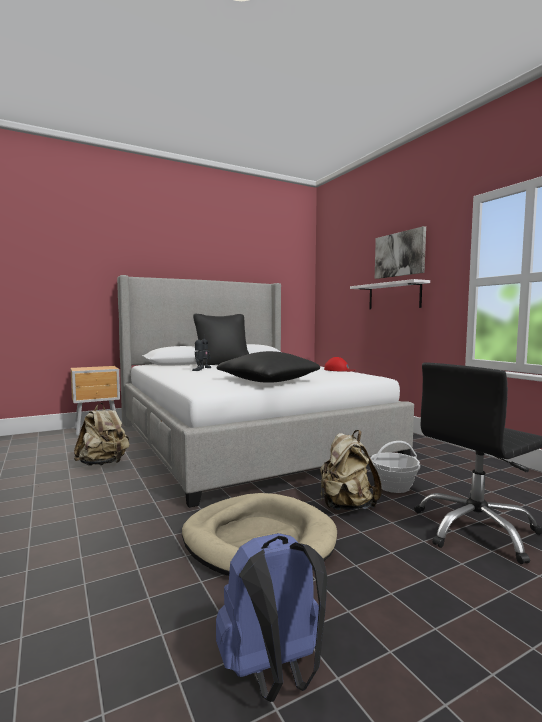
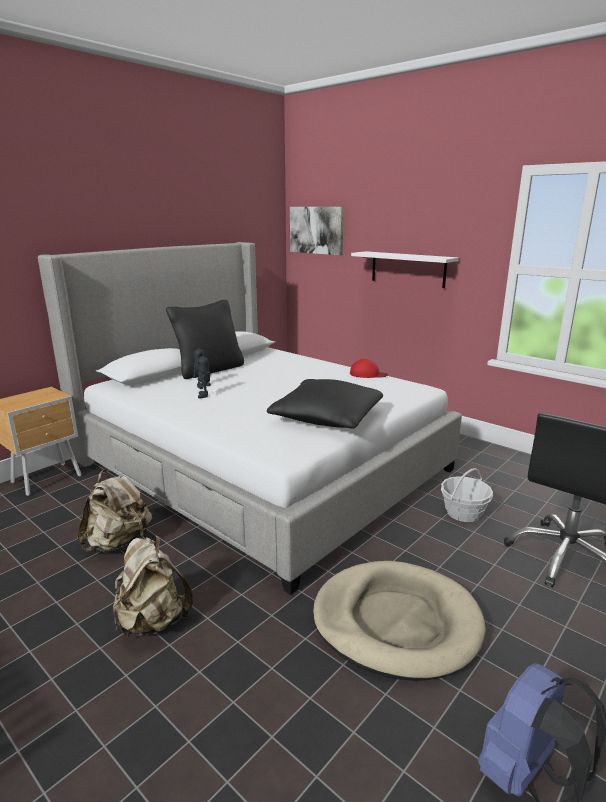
camera: 20 degrees left, 15 degrees up
(346, 506) = (441, 552): beige backpack -> beige backpack (152, 621)
(399, 254) = (418, 218): picture -> picture (316, 230)

